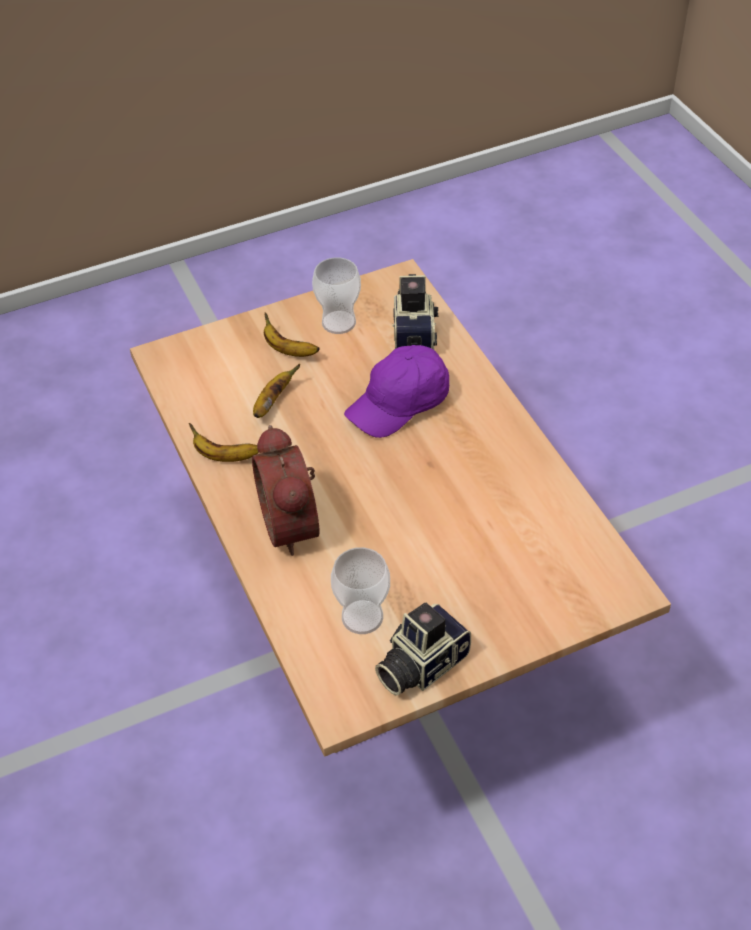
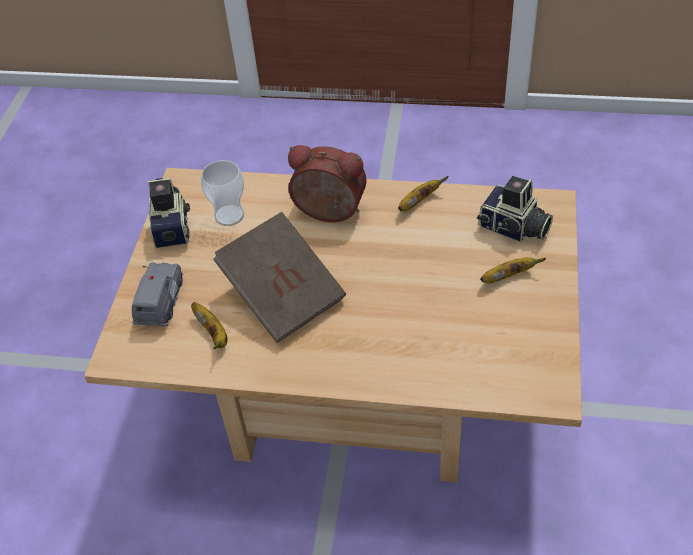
camera: 125 degrees right, 0 degrees up
(272, 402) = (454, 245): banana -> banana (213, 333)
(338, 322) = (521, 322): cup -> none
(400, 404) = (394, 318): purple cap -> none
(415, 332) = (472, 368): camera -> camera (513, 229)
(437, 500) = (283, 294): none -> brown book
(531, 599) = (161, 301): none -> grey toy car

